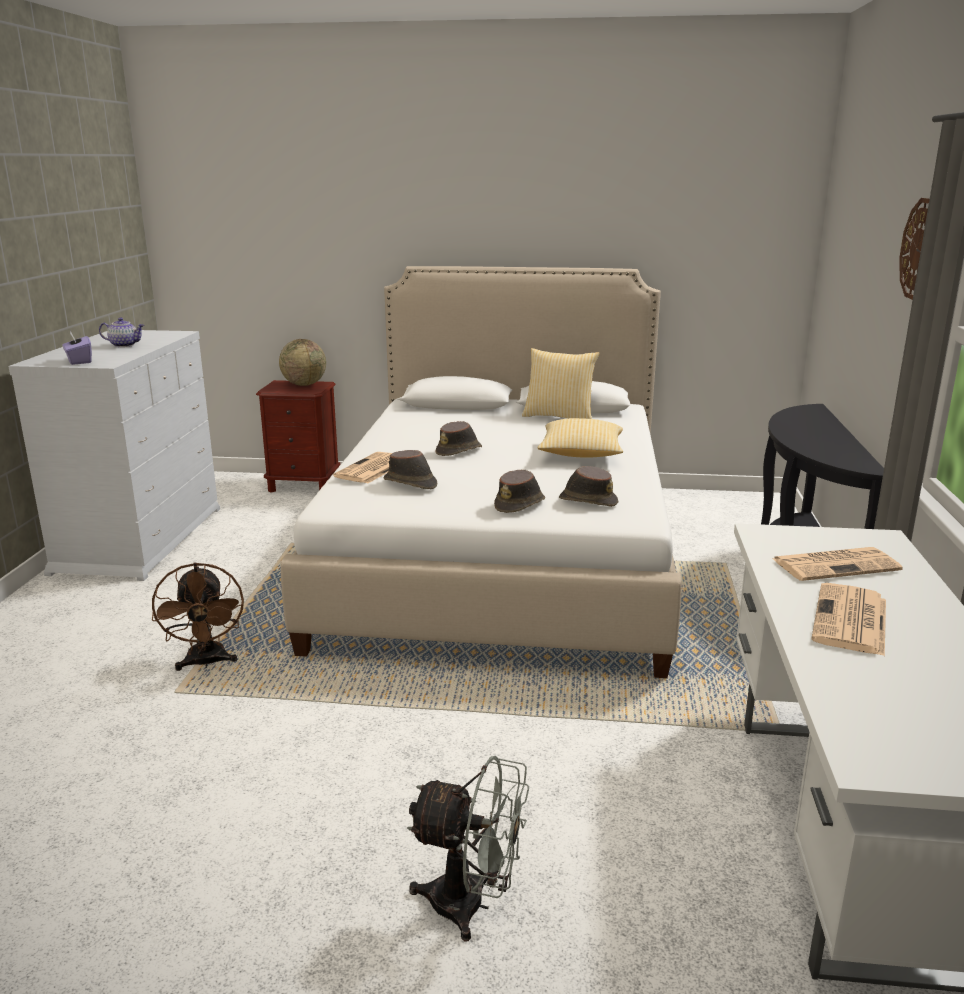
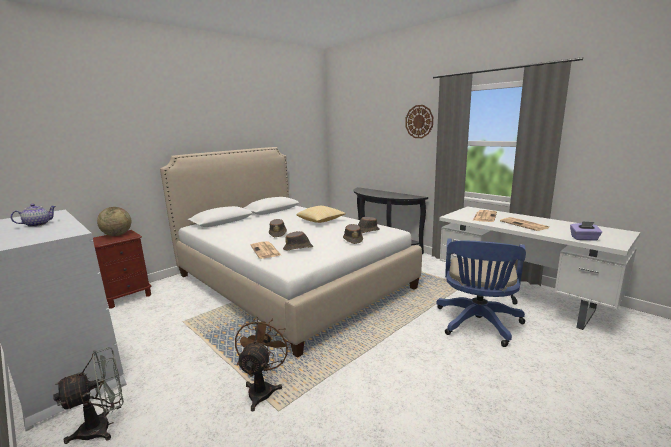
camera: 50 degrees left, 5 degrees down
(79, 361) = (39, 237): purple tissue box -> purple tissue box (584, 238)
(206, 663) = (263, 389): brown fan -> brown fan turned 105 degrees counterclockwise
(472, 905) = (522, 377): grey fan -> grey fan (104, 427)
(559, 416) = (276, 214): pillow -> none
(613, 799) = (478, 324): none -> blue office chair

